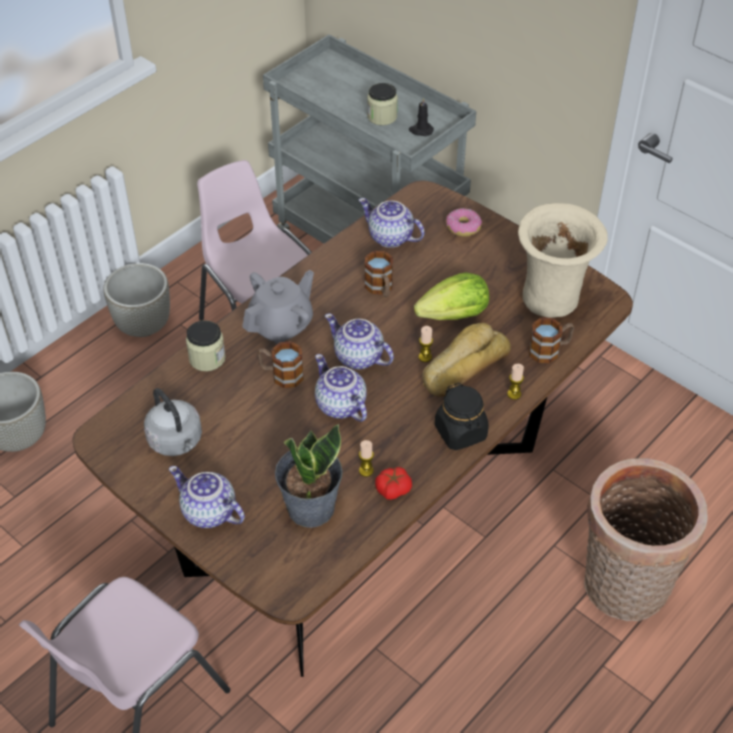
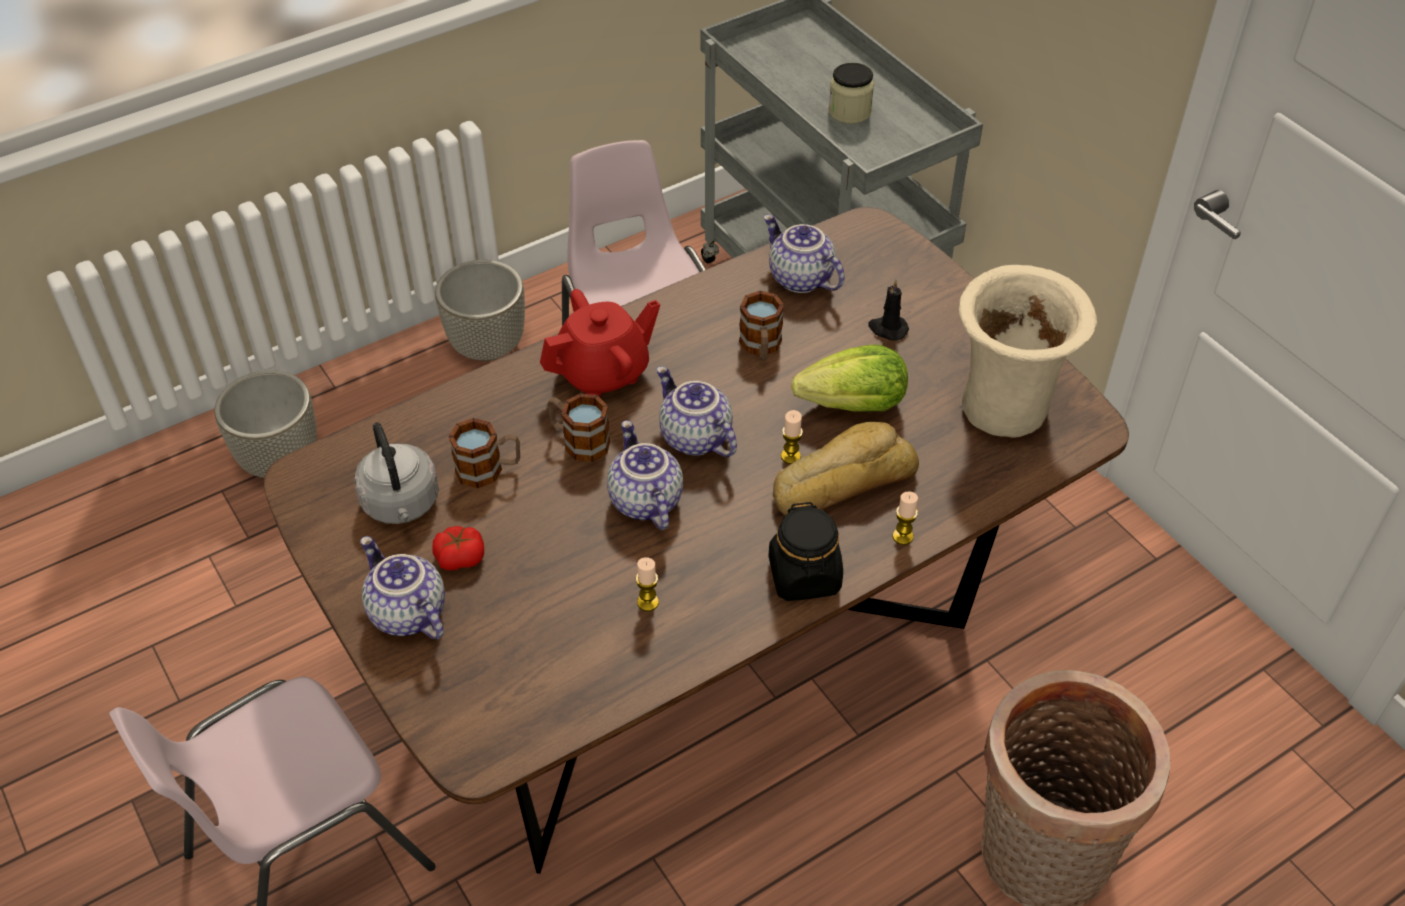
camera: 15 degrees right, 0 degrees up
(207, 358) = (486, 398): jar -> none
(281, 325) = (604, 372): grey teapot -> red teapot
(310, 507) = (549, 638): potted plant -> none
(393, 489) = (677, 637): tomato -> tomato (460, 557)
(420, 130) = (898, 139): black candle -> black candle (887, 329)
(463, 227) = (910, 283): donut -> none
(549, 350) = (978, 483): mug -> mug (489, 469)

